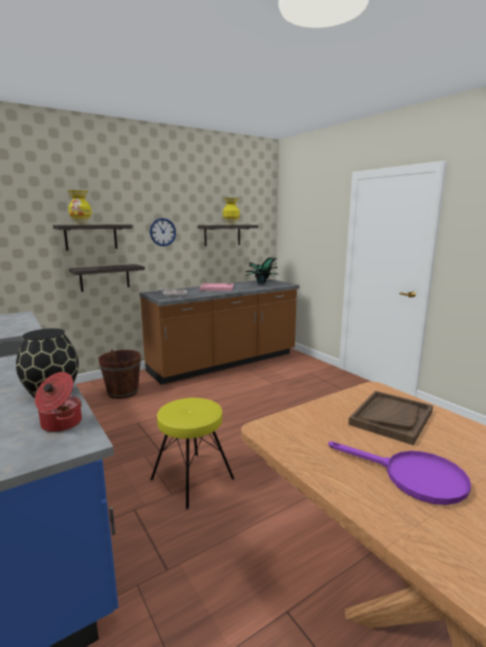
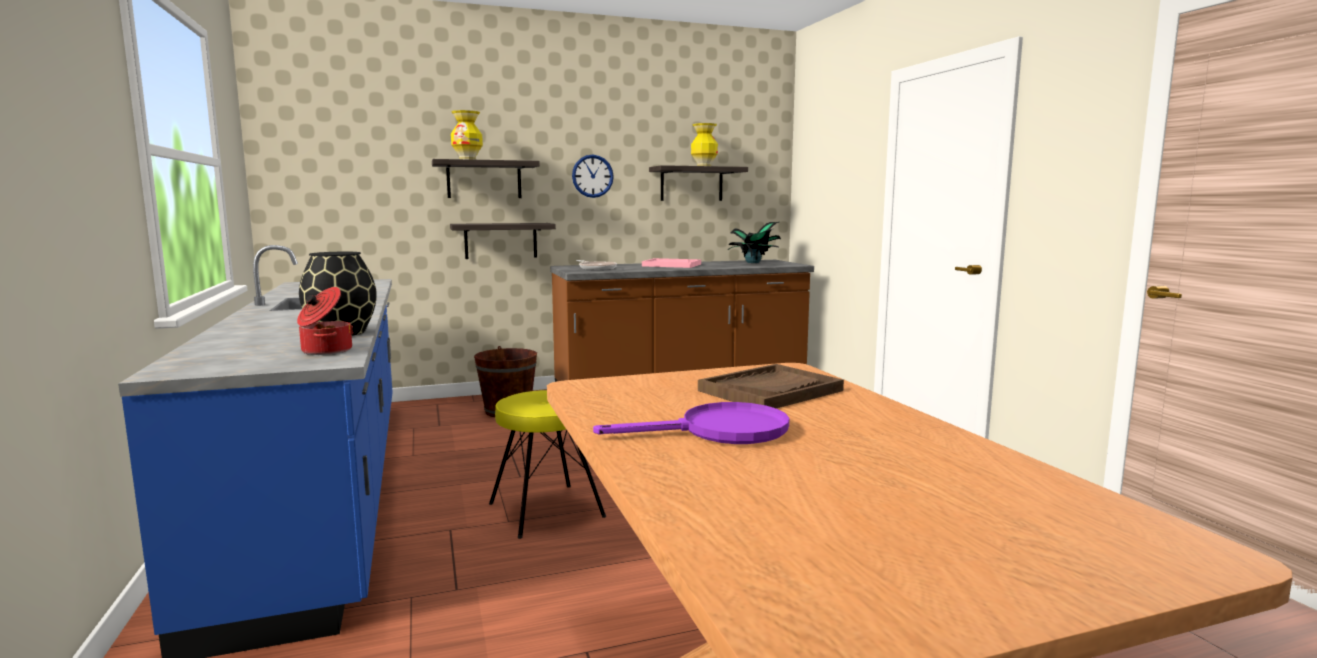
camera: 15 degrees right, 5 degrees down
(413, 477) = (719, 431): purple frying pan -> purple frying pan turned 60 degrees counterclockwise

